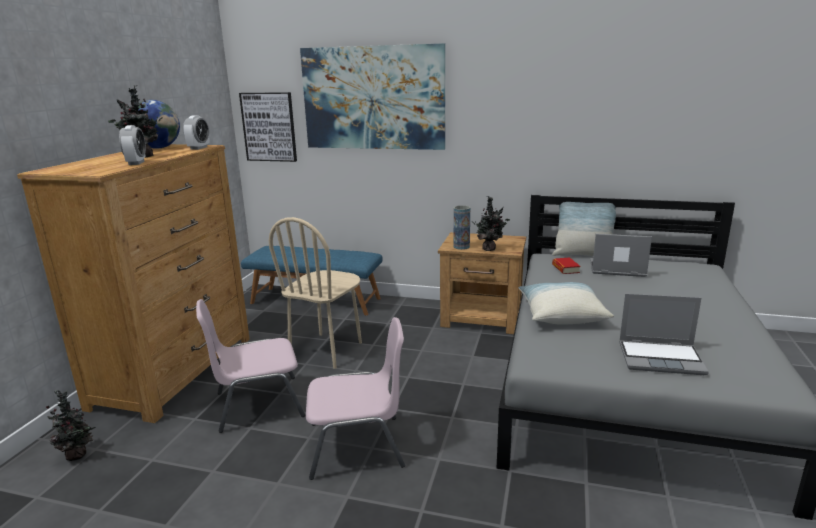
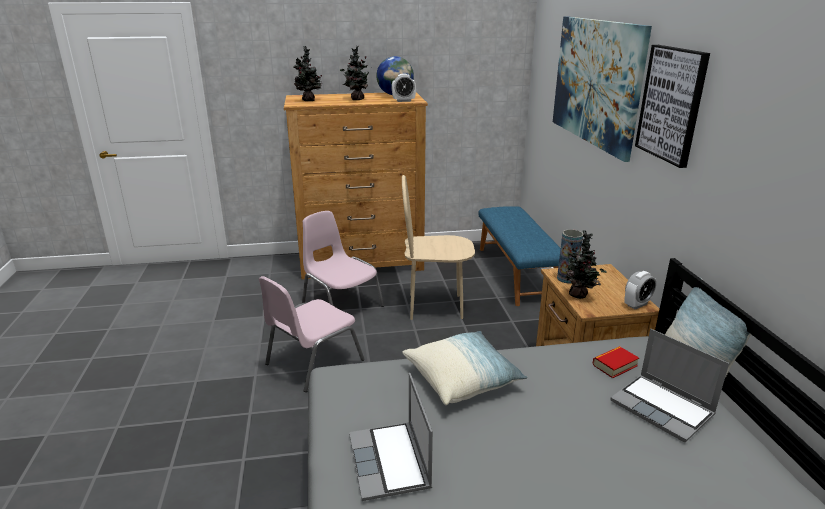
camera: 65 degrees right, 5 degrees up
(78, 455) = (262, 271): potted plant -> potted plant (309, 100)
(136, 163) = (331, 103): alarm clock -> alarm clock (637, 304)
(269, 127) = (542, 93): picture -> picture (672, 104)
(358, 445) = (312, 362): pink chair -> pink chair turned 75 degrees clockwise
(616, 269) = (663, 408): laptop -> laptop turned 150 degrees clockwise

